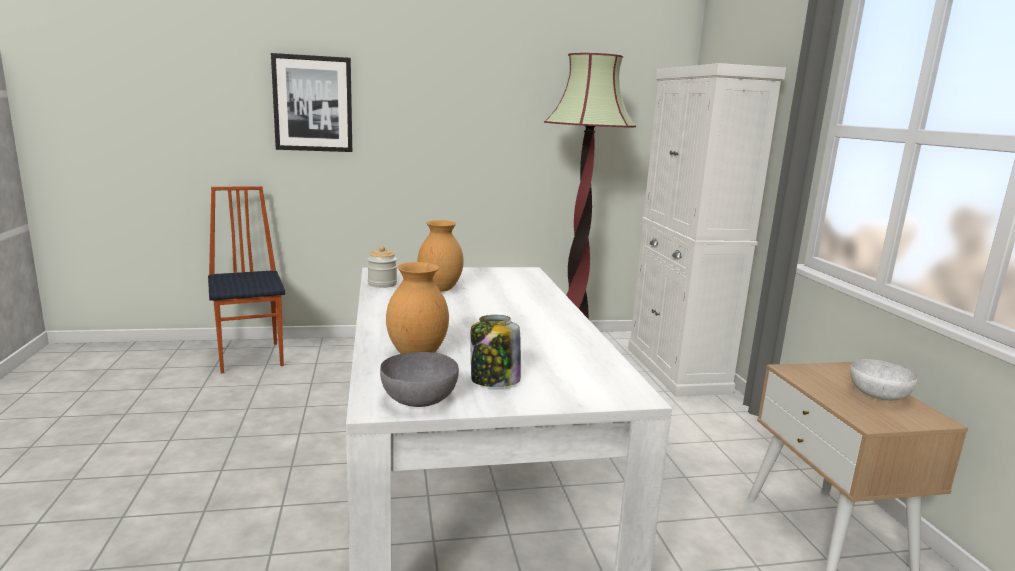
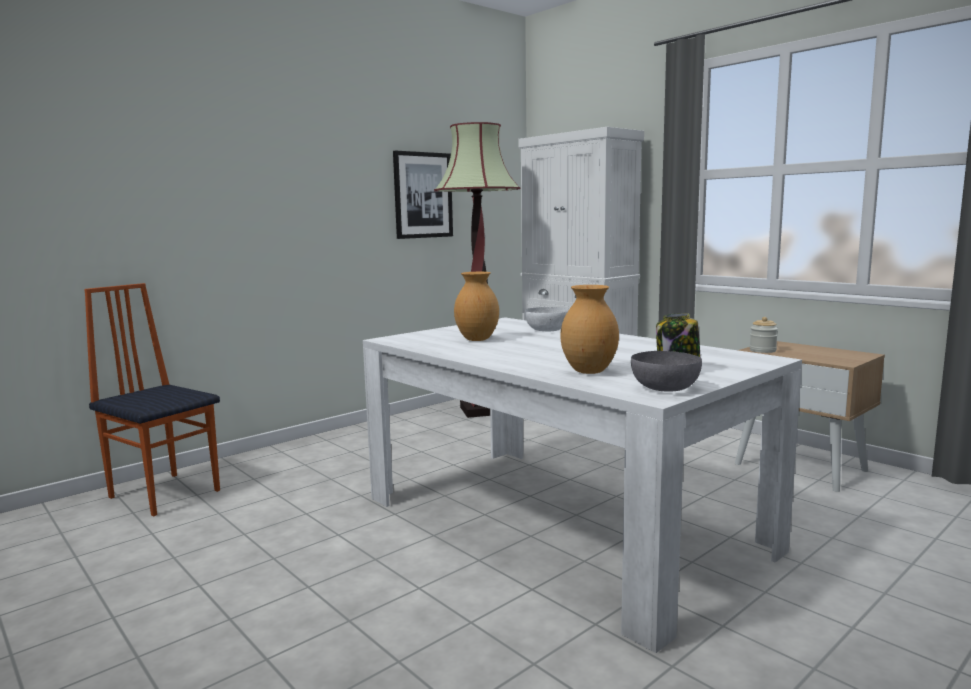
camera: 30 degrees left, 5 degrees down
(313, 104) = (193, 182): picture -> picture (423, 195)
(382, 284) = (420, 345): jar -> jar (762, 350)
(877, 394) = (818, 350): white bowl -> white bowl (546, 330)

